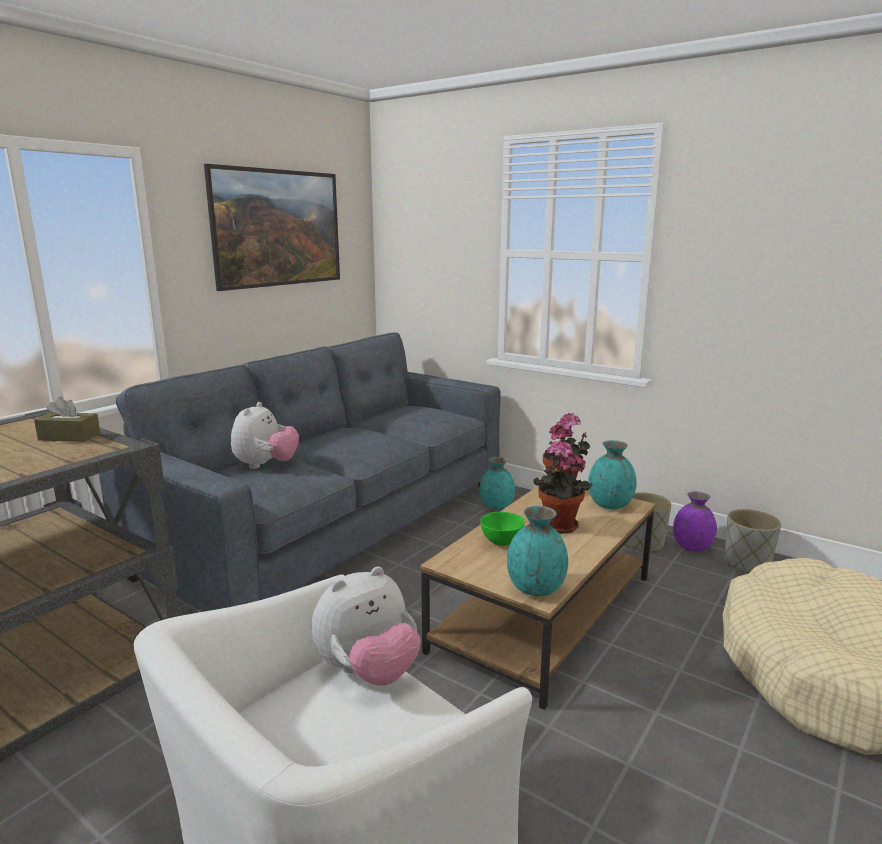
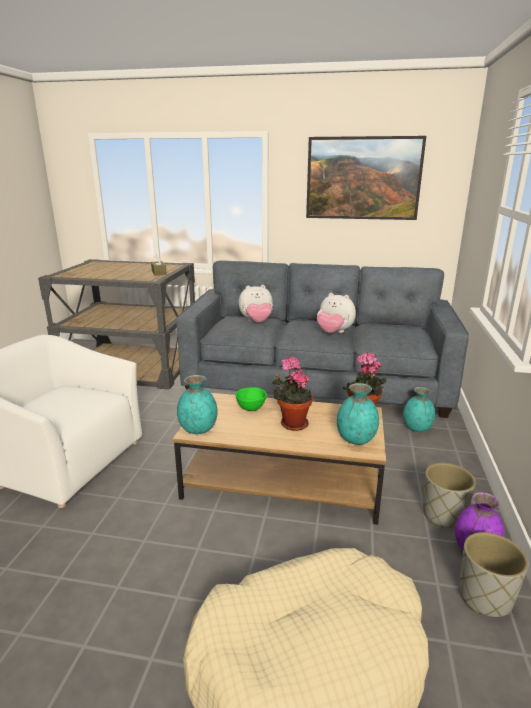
camera: 65 degrees right, 5 degrees up
(368, 671) = (95, 400): plush toy -> plush toy (334, 333)

